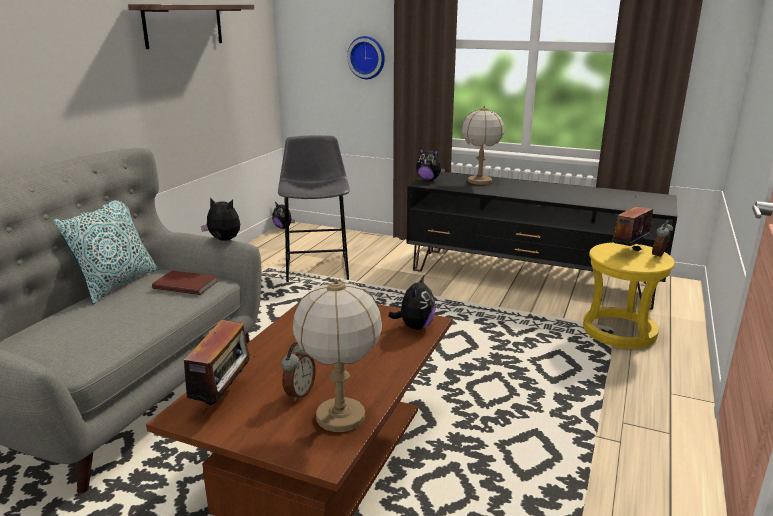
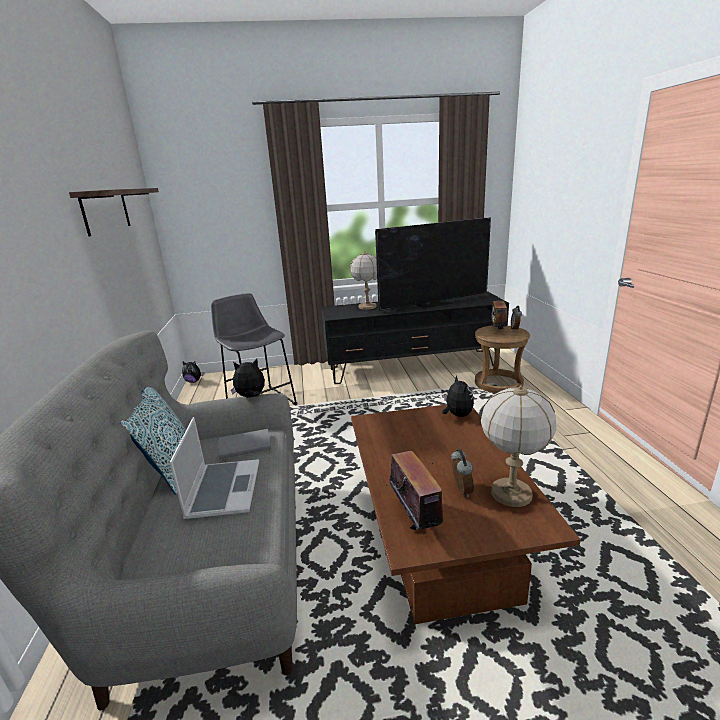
camera: 30 degrees left, 0 degrees up
(123, 312) = (223, 489): none -> laptop
(185, 284) = (244, 445): brown book -> grey book
(367, 57) = (249, 226): wall clock -> none
(429, 179) = (332, 313): plush toy -> none
(570, 194) = (434, 303): none -> television
(619, 331) = (498, 384): yellow stool -> brown stool

